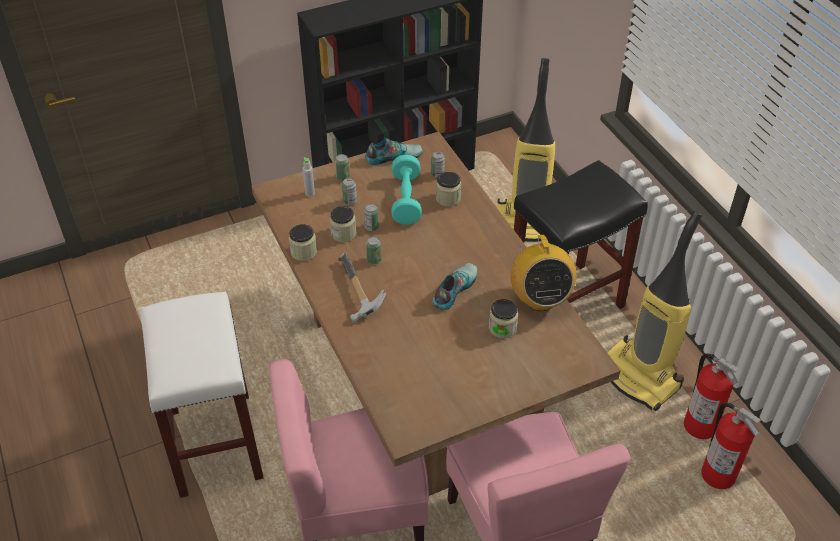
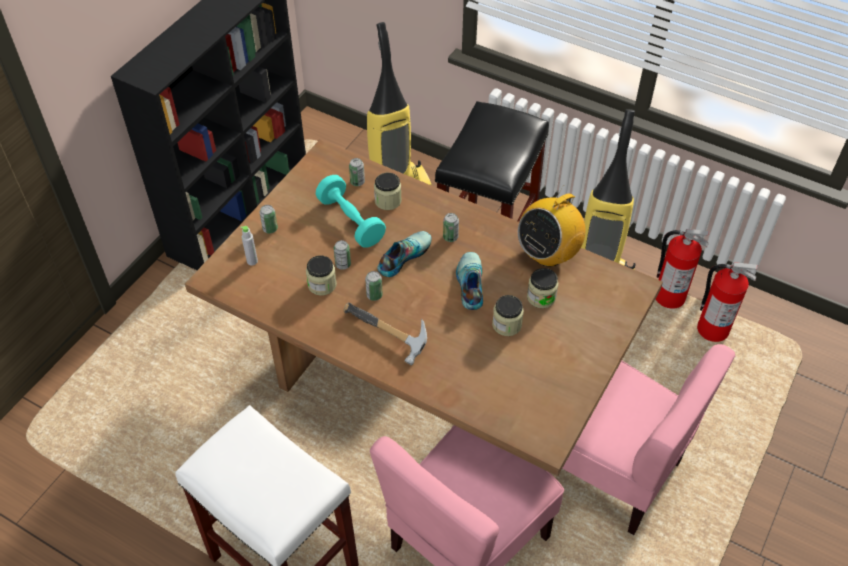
camera: 35 degrees left, 5 degrees up
(303, 252) = (300, 323): jar -> jar (507, 324)
(350, 201) = (299, 249): can -> can (450, 237)
(393, 156) = (300, 184): shoe -> shoe (403, 256)
(540, 299) = (548, 254): radio -> radio turned 90 degrees clockwise

